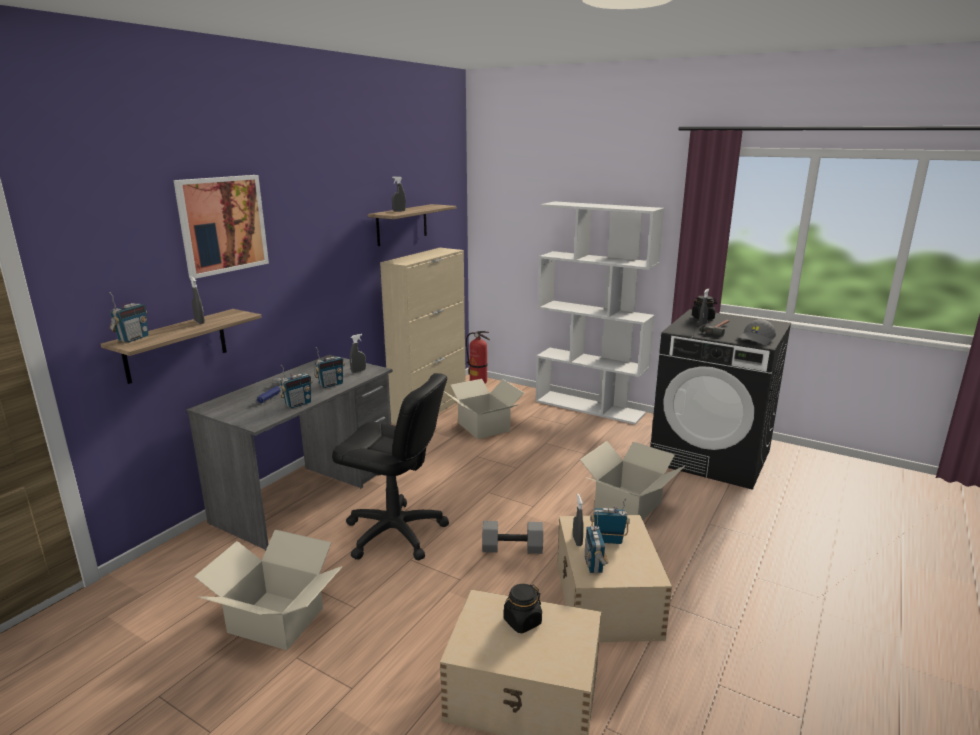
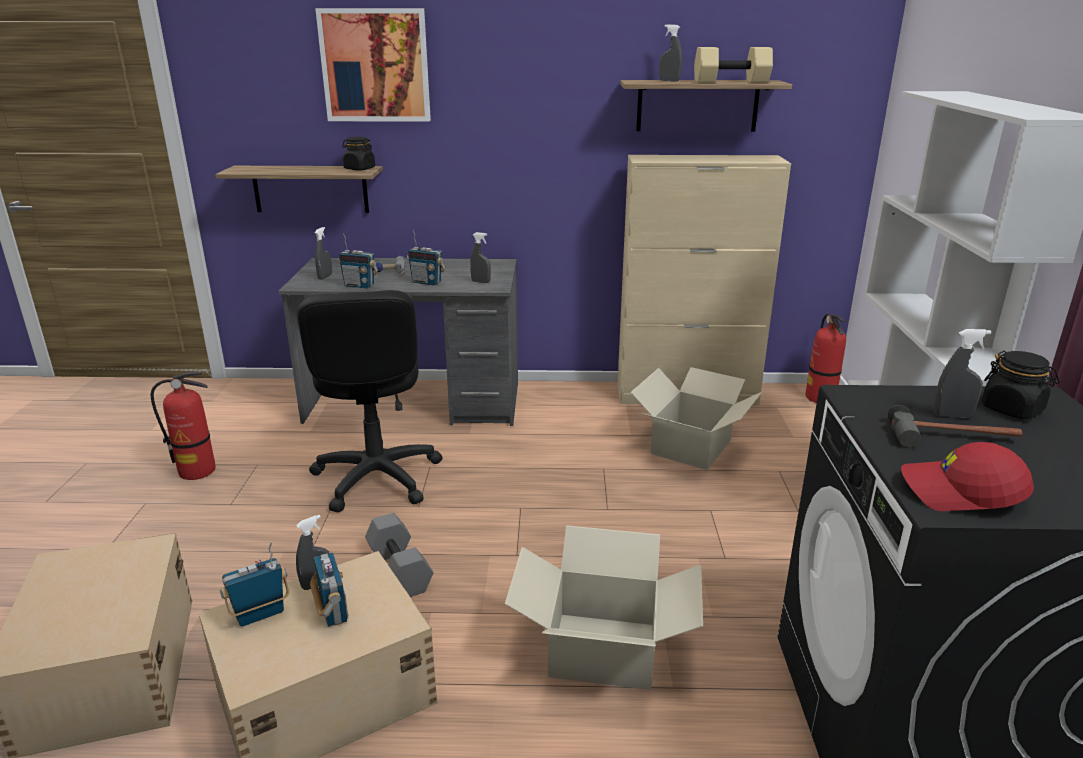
camera: 60 degrees right, 5 degrees up
(133, 339) = (252, 167): radio -> none
(199, 322) = (320, 168): grey spray bottle -> grey spray bottle (325, 277)
(276, 619) = (197, 471): cardboard box -> fire extinguisher
(427, 208) = (730, 82): none -> beige dumbbell
(522, 622) = (114, 588): black jar -> black jar (359, 169)
(756, 339) = (961, 493): grey cap -> red cap

